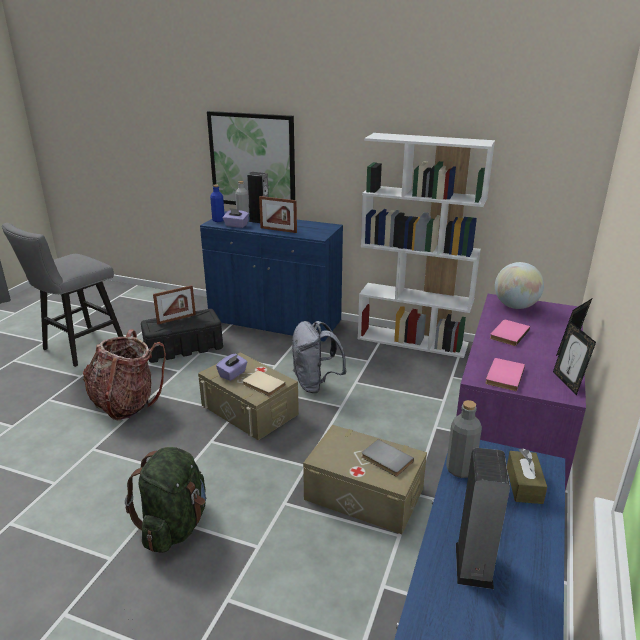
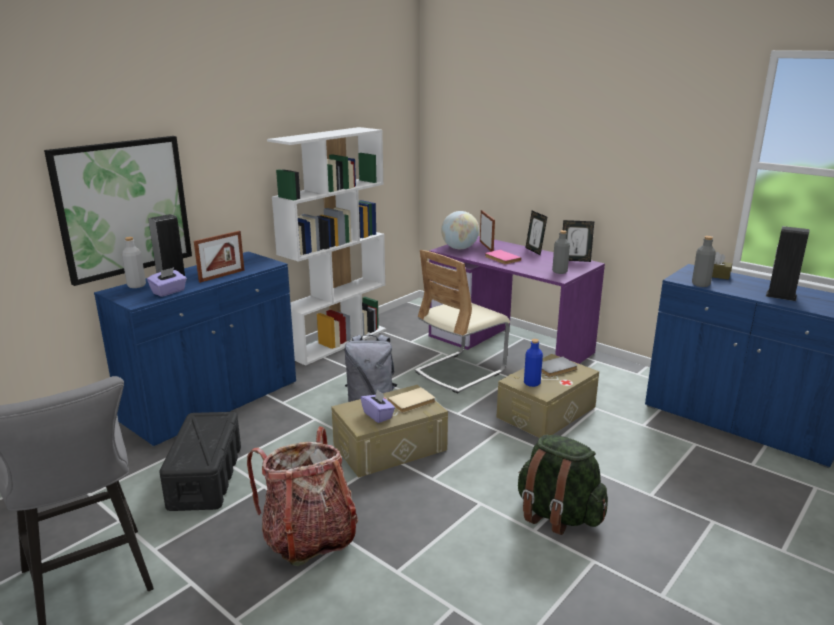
camera: 70 degrees left, 5 degrees down
(176, 319) = (192, 441): picture frame -> picture frame (486, 246)
(218, 220) = (129, 298): blue bottle -> blue bottle (532, 383)
(411, 419) = (460, 371): none -> beige chair
(503, 376) = (559, 271): pink book -> grey bottle

